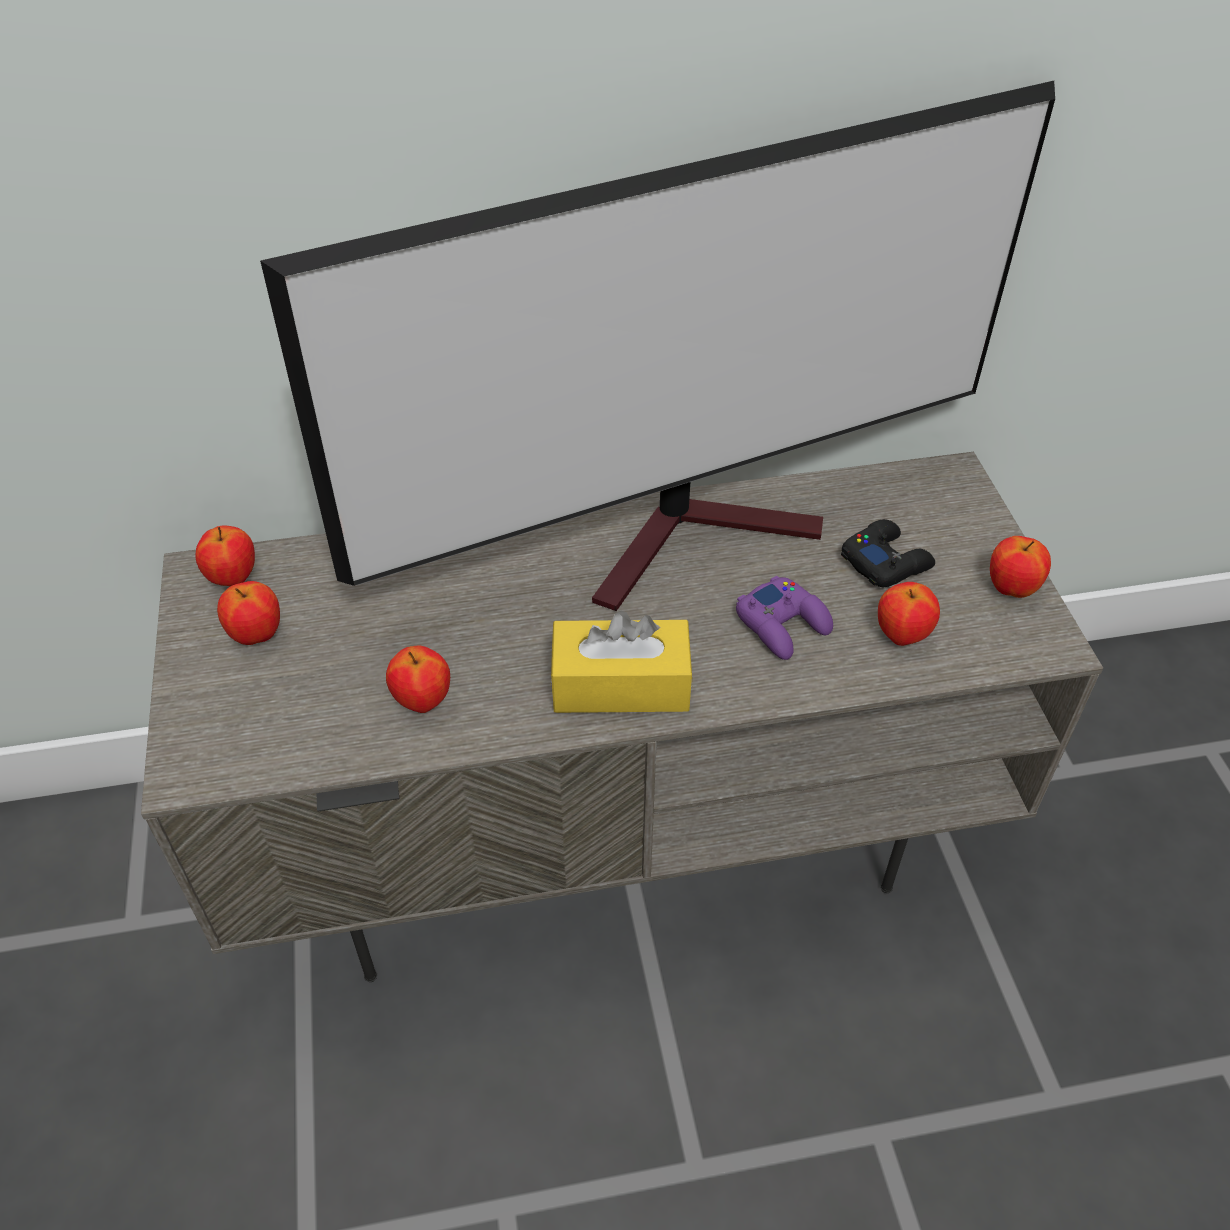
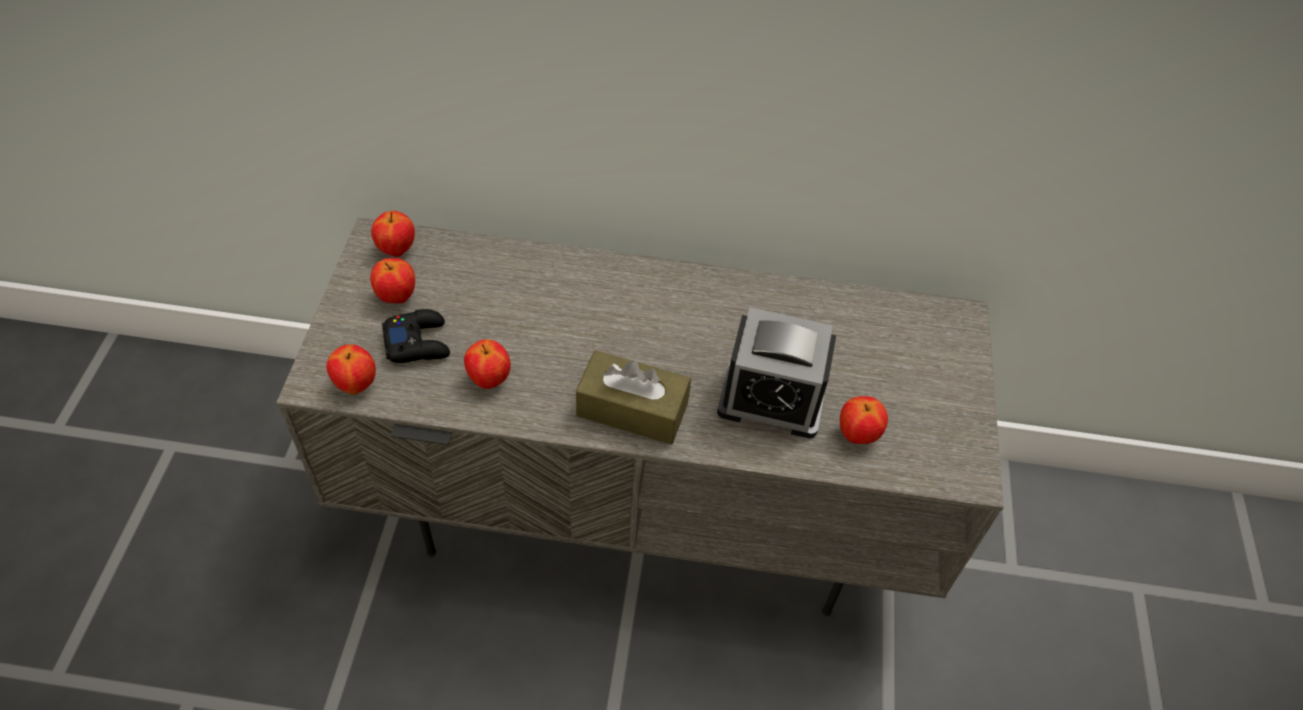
camera: 15 degrees right, 5 degrees up
(621, 685) = (632, 409): yellow tissue box -> brown tissue box
(698, 534) = (739, 309): television -> none
(783, 624) = (771, 399): purple game controller -> alarm clock
(885, 561) = (873, 372): black game controller -> black game controller (418, 342)
(1011, 589) = (961, 423): apple -> apple (356, 384)

